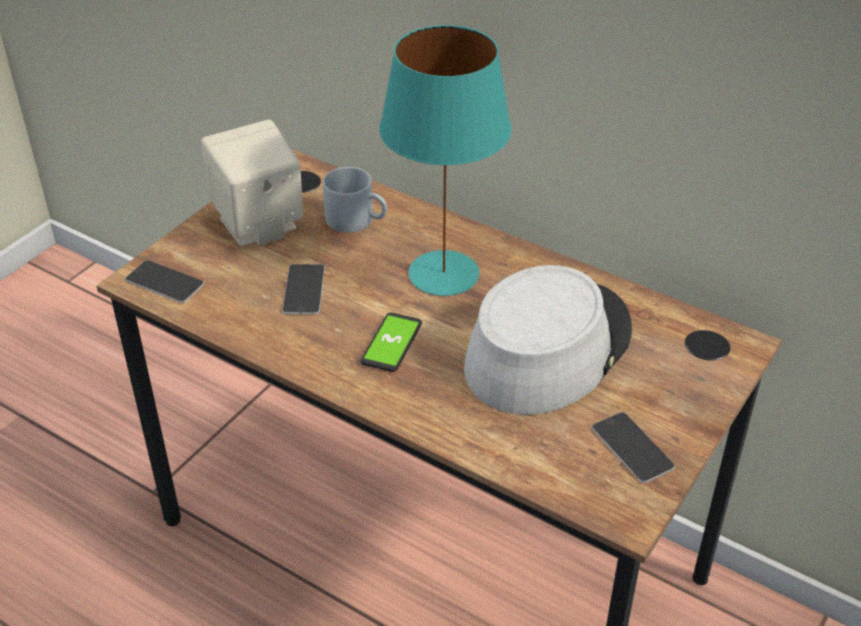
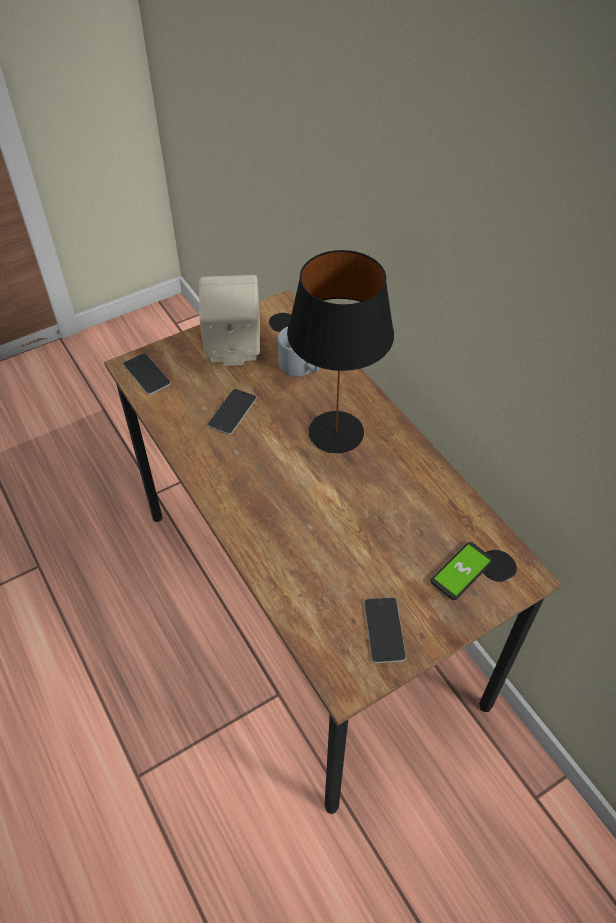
camera: 25 degrees right, 10 degrees up
(391, 343) = (265, 477): phone -> phone (461, 571)
(443, 274) = (335, 433): turquoise table lamp -> black table lamp
(547, 348) = (373, 522): grey hat -> none

